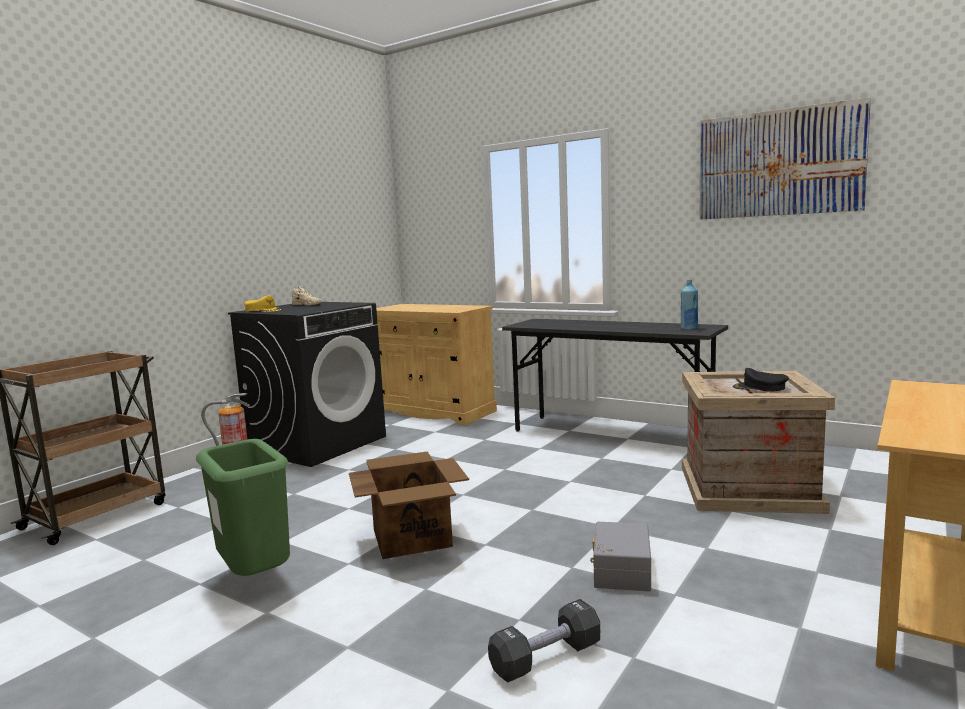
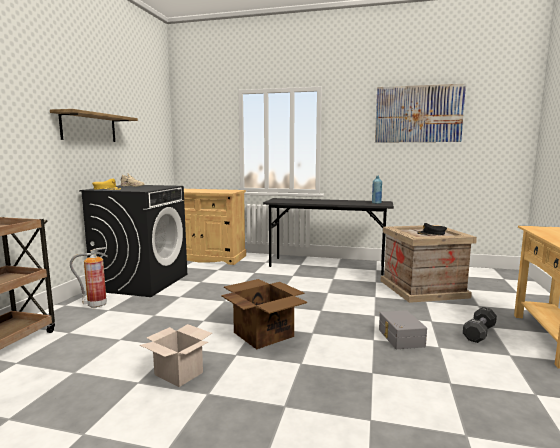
camera: 20 degrees left, 0 degrees up
(245, 224) = (89, 127): none -> shelf
(257, 579) = (180, 373): green trash can -> cardboard box
(546, 658) = (407, 391): black dumbbell -> black dumbbell (479, 333)

